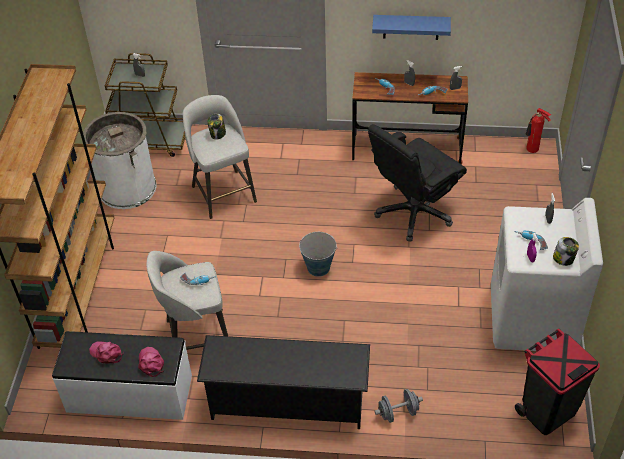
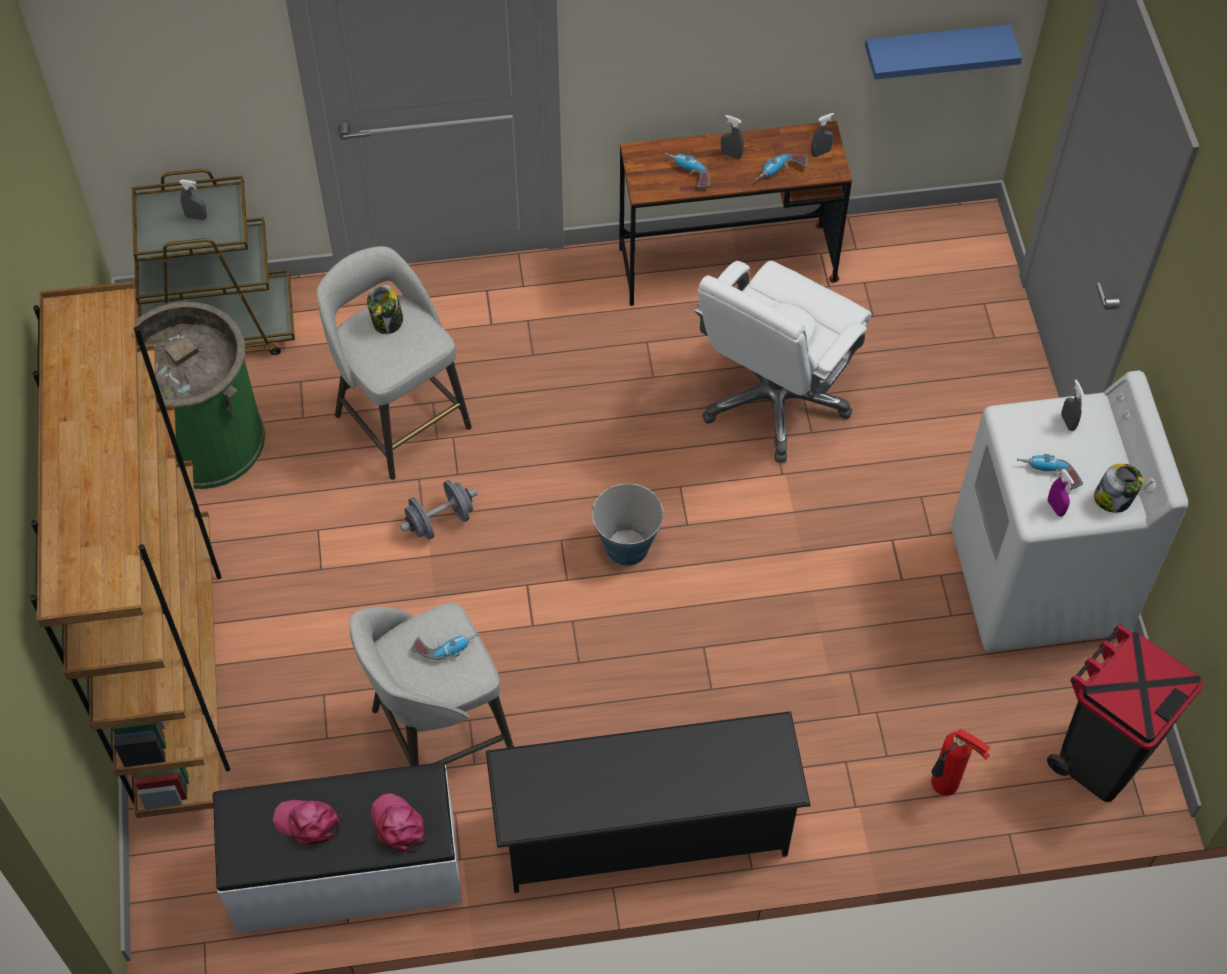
camera: 15 degrees left, 10 degrees up
(127, 187) = (206, 439): white trash can -> green trash can
(398, 412) = (846, 810): grey dumbbell -> grey dumbbell (440, 521)
(411, 27) = (727, 51): blue shelf -> blue shelf (934, 50)
(413, 212) = (774, 400): black office chair -> white office chair
(532, 149) = (960, 229): fire extinguisher -> fire extinguisher (945, 786)

